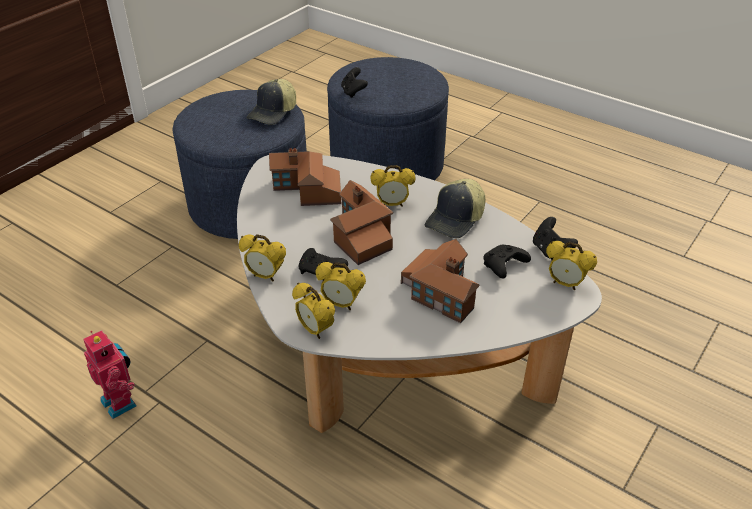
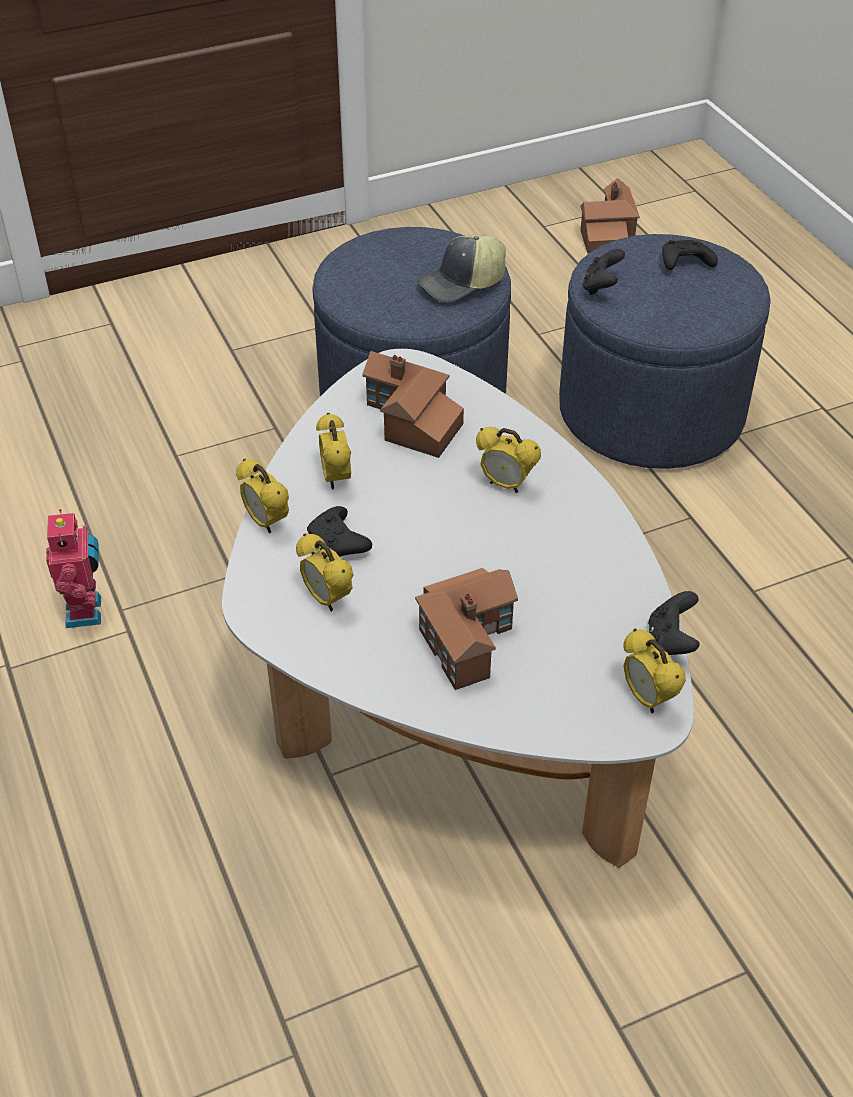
camera: 30 degrees right, 5 degrees up
(315, 330) = (269, 619): alarm clock -> alarm clock (335, 478)
(360, 235) = (427, 513): toy house -> toy house (607, 232)
(456, 219) = (575, 541): cap -> none
(503, 267) = (581, 637): black game controller -> black game controller (684, 264)

